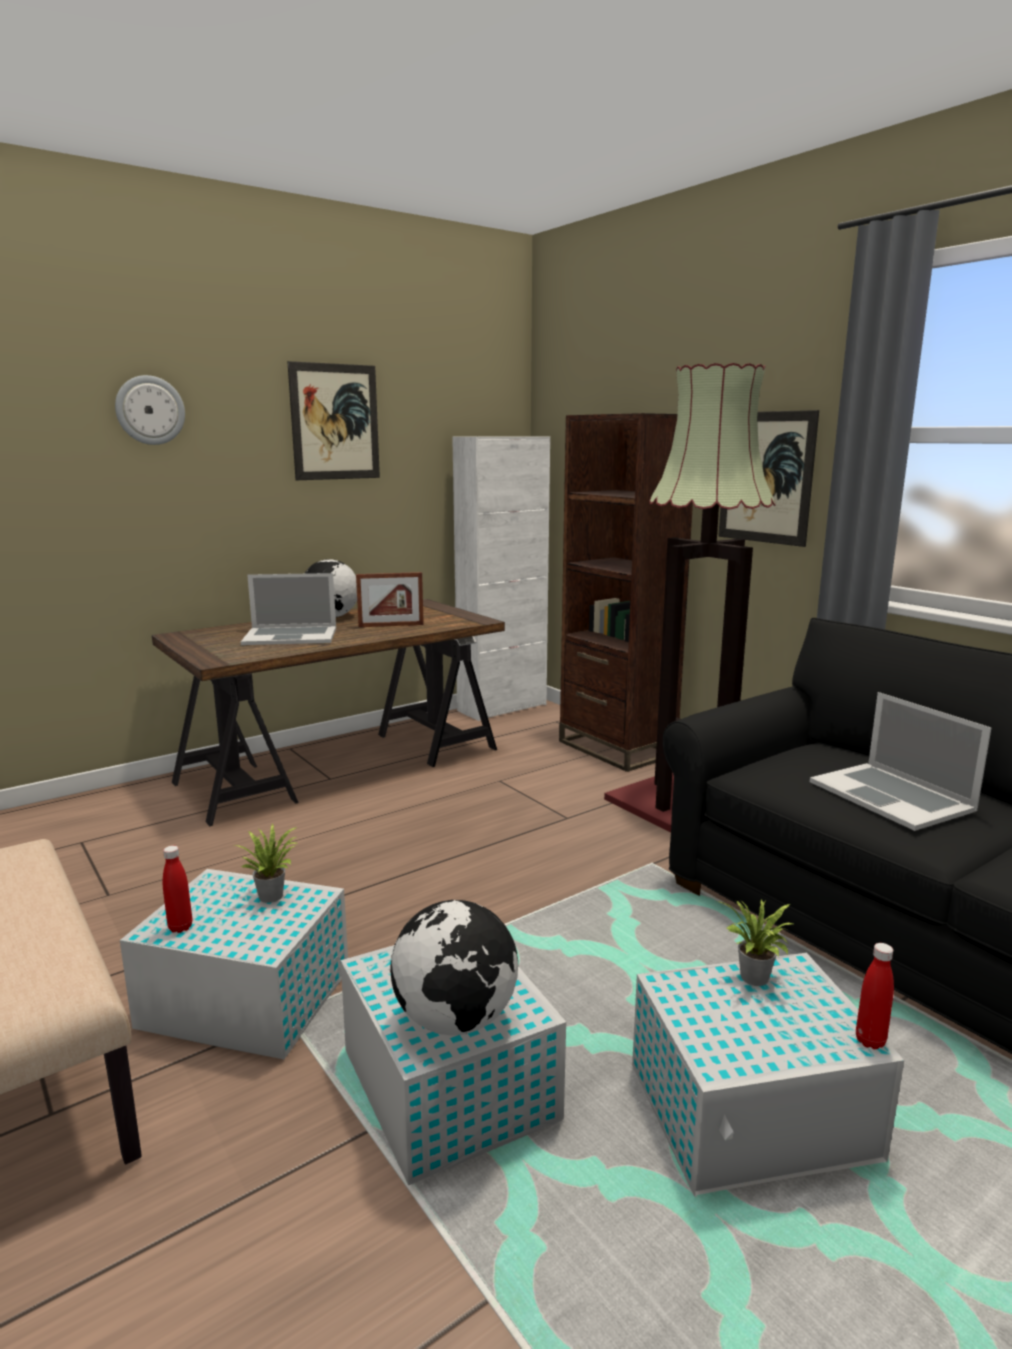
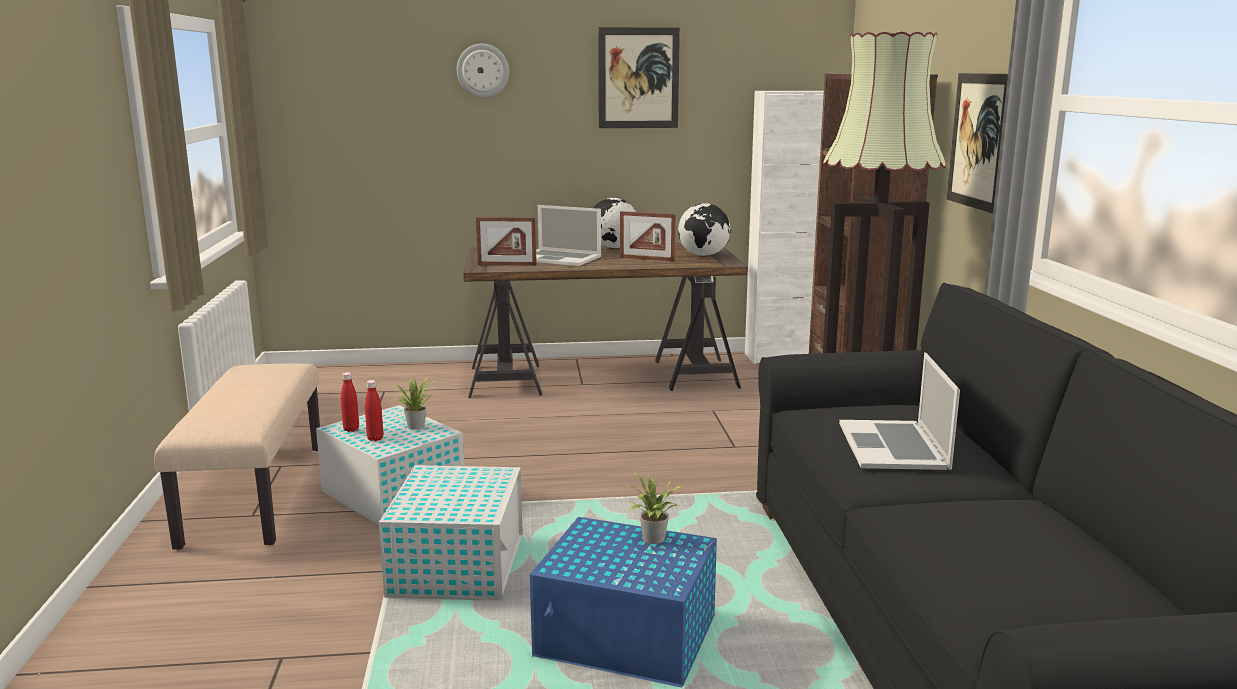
camera: 30 degrees right, 0 degrees up
(241, 652) = (507, 265): none -> picture frame
(456, 1020) = (439, 506): globe -> globe (703, 256)
(754, 1112) = (628, 638): white storage box -> blue storage box
(870, 1041) = (676, 587): red bottle -> red bottle (375, 438)

